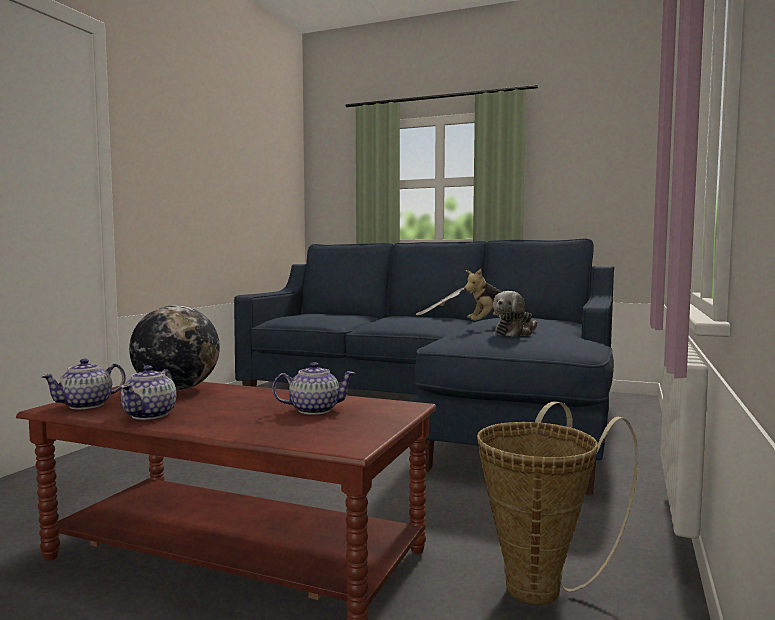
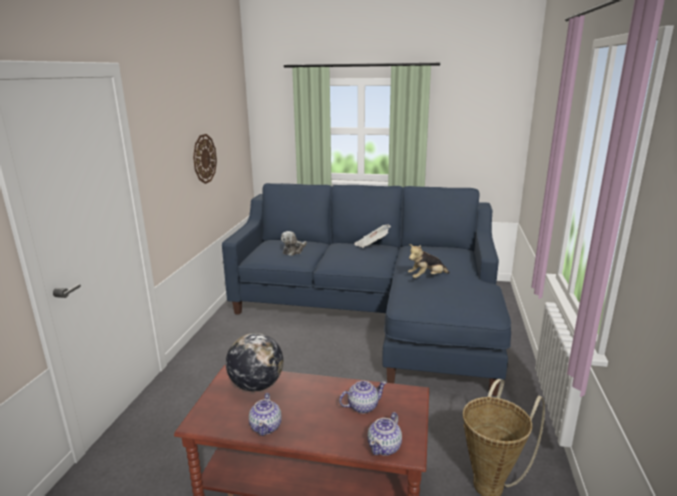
camera: 10 degrees left, 15 degrees up
(87, 405) = (214, 417): teapot -> teapot (385, 447)
(226, 190) = (204, 158): none -> wall clock
(515, 333) = (446, 292): plush toy -> plush toy (293, 251)

